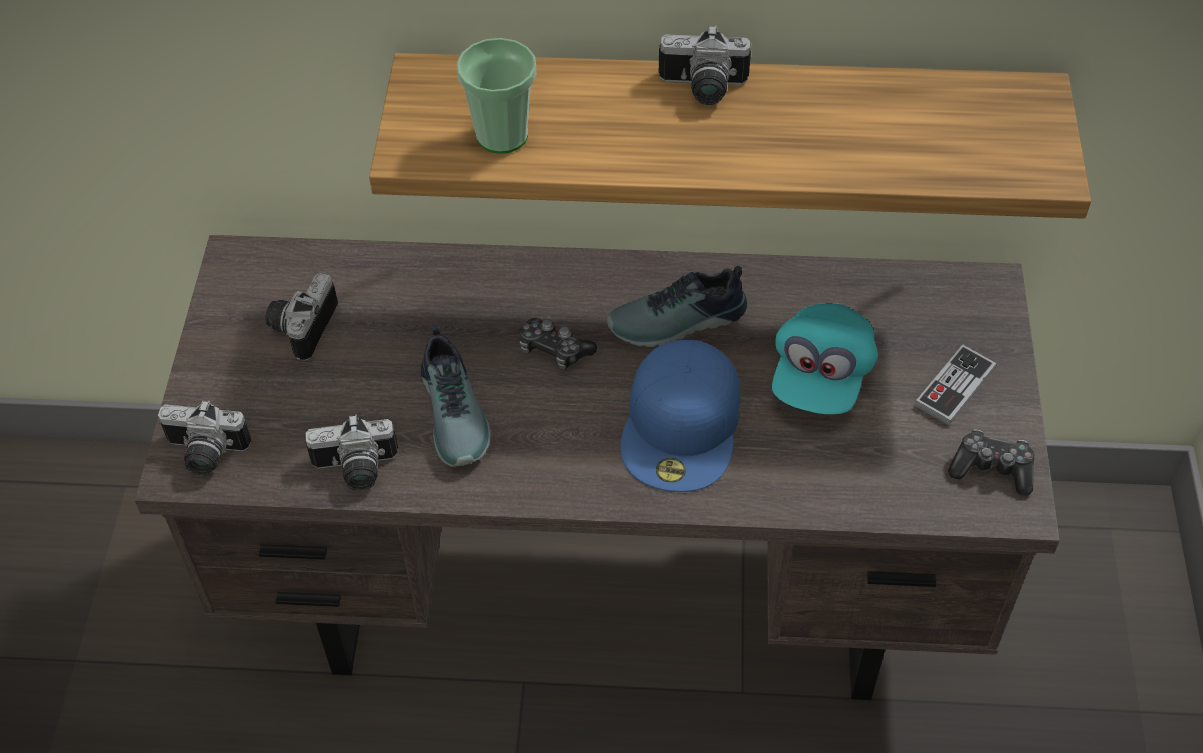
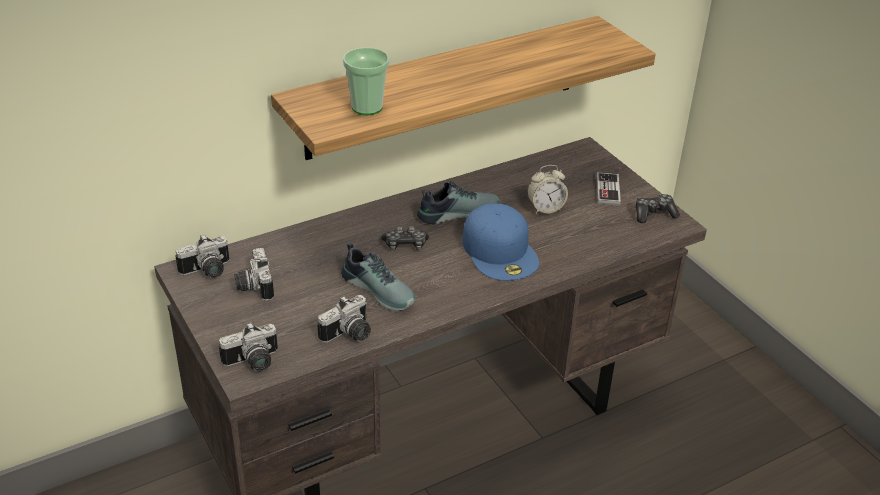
camera: 35 degrees left, 15 degrees down
(678, 323) = (457, 212): shoe -> shoe turned 150 degrees counterclockwise
(702, 89) = (446, 63): camera -> camera (207, 271)
(820, 377) = (545, 208): turquoise cap -> alarm clock

